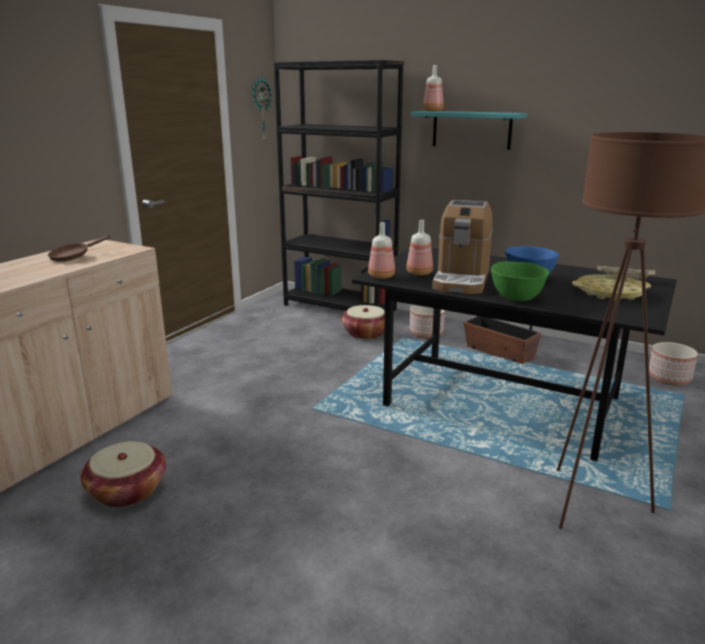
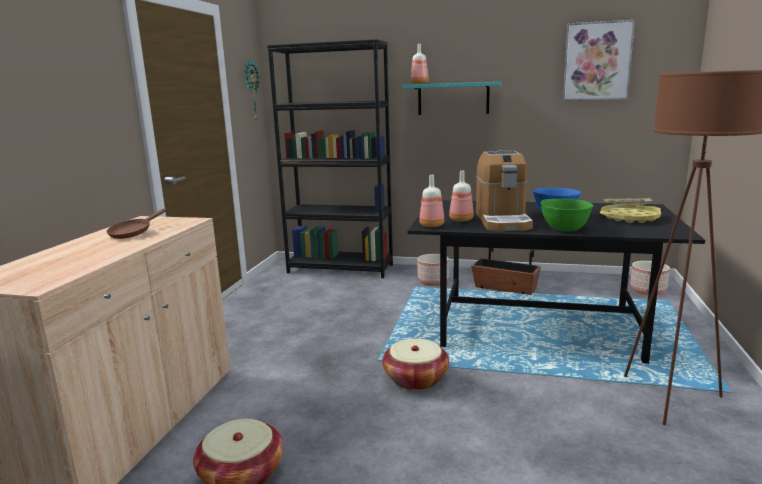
camera: 15 degrees left, 5 degrees down
(365, 333) = (380, 288): basket -> basket (416, 379)
(643, 94) = (597, 61): none -> picture

